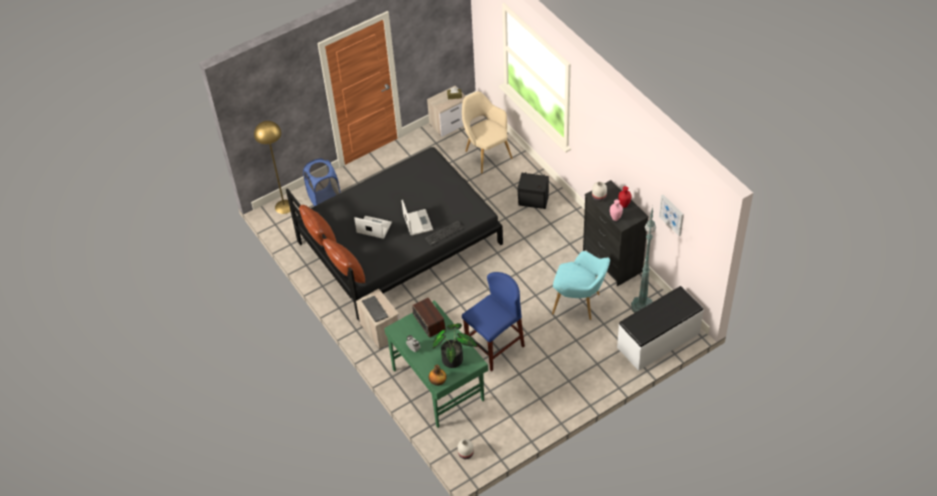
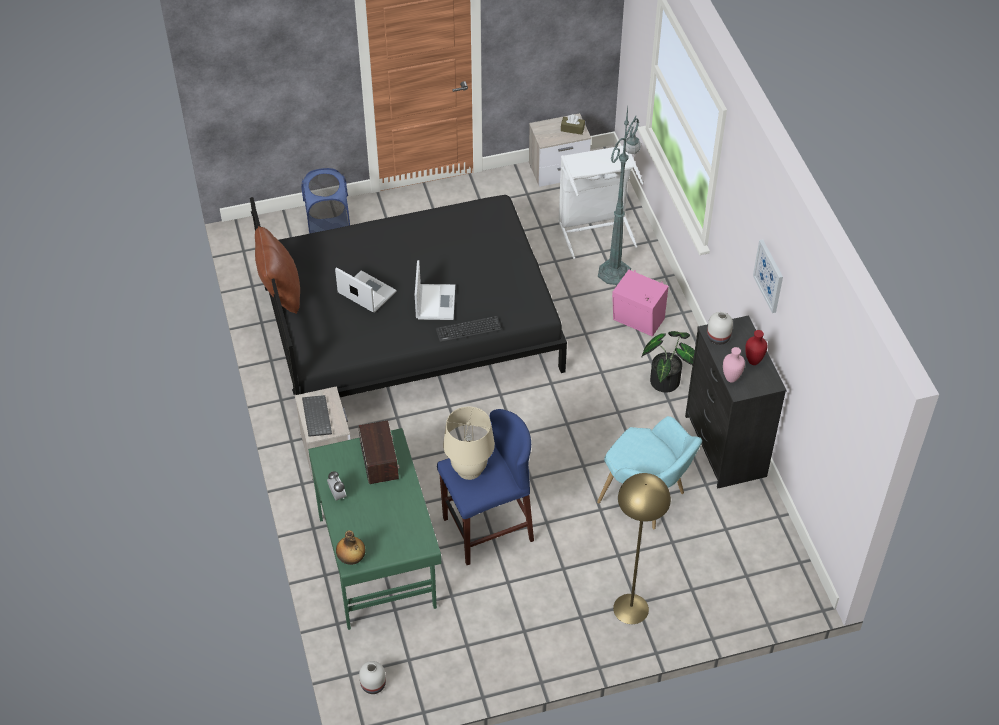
camera: 15 degrees right, 0 degrees up
(284, 206) = (267, 228): yellow floor lamp -> yellow floor lamp (631, 609)
(346, 274) = (296, 351): brown pillow -> none
(454, 358) = (393, 527): potted plant -> potted plant (668, 380)
(482, 313) = (469, 469): none -> beige table lamp
(486, 153) = (595, 228): beige armchair -> white laundry basket
(533, 202) = (638, 321): black speaker -> pink speaker
(642, 304) = (746, 529): green floor lamp -> green floor lamp (615, 271)
(658, 341) = (750, 595): white bench -> none
(672, 214) = (817, 396): picture -> picture (769, 275)

